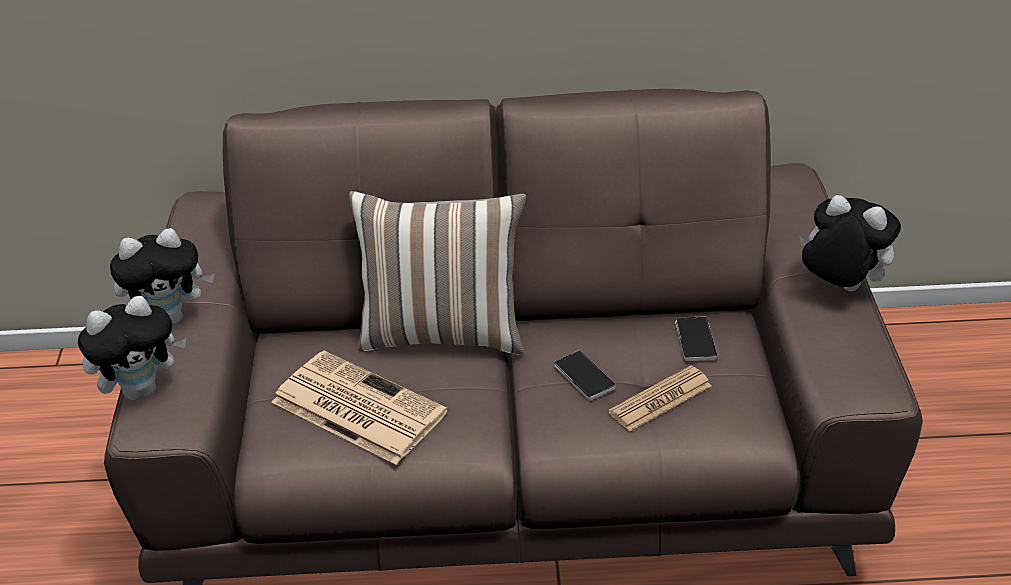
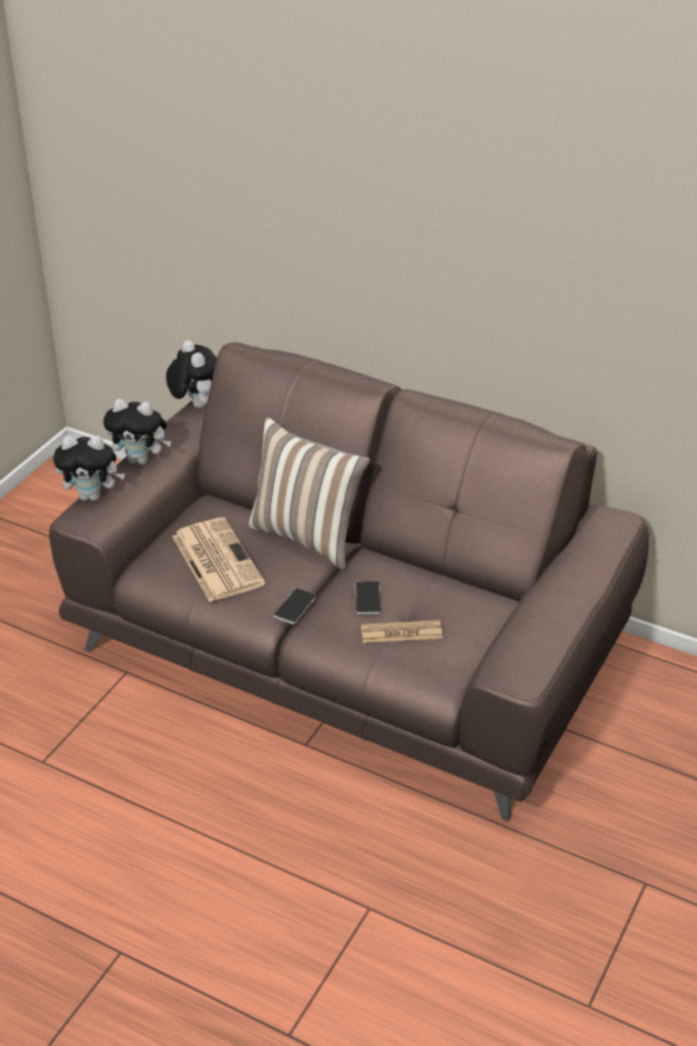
camera: 30 degrees right, 0 degrees up
(695, 340) = (461, 606): phone -> phone (295, 607)
(839, 288) = (567, 608): plush toy -> plush toy (195, 404)

